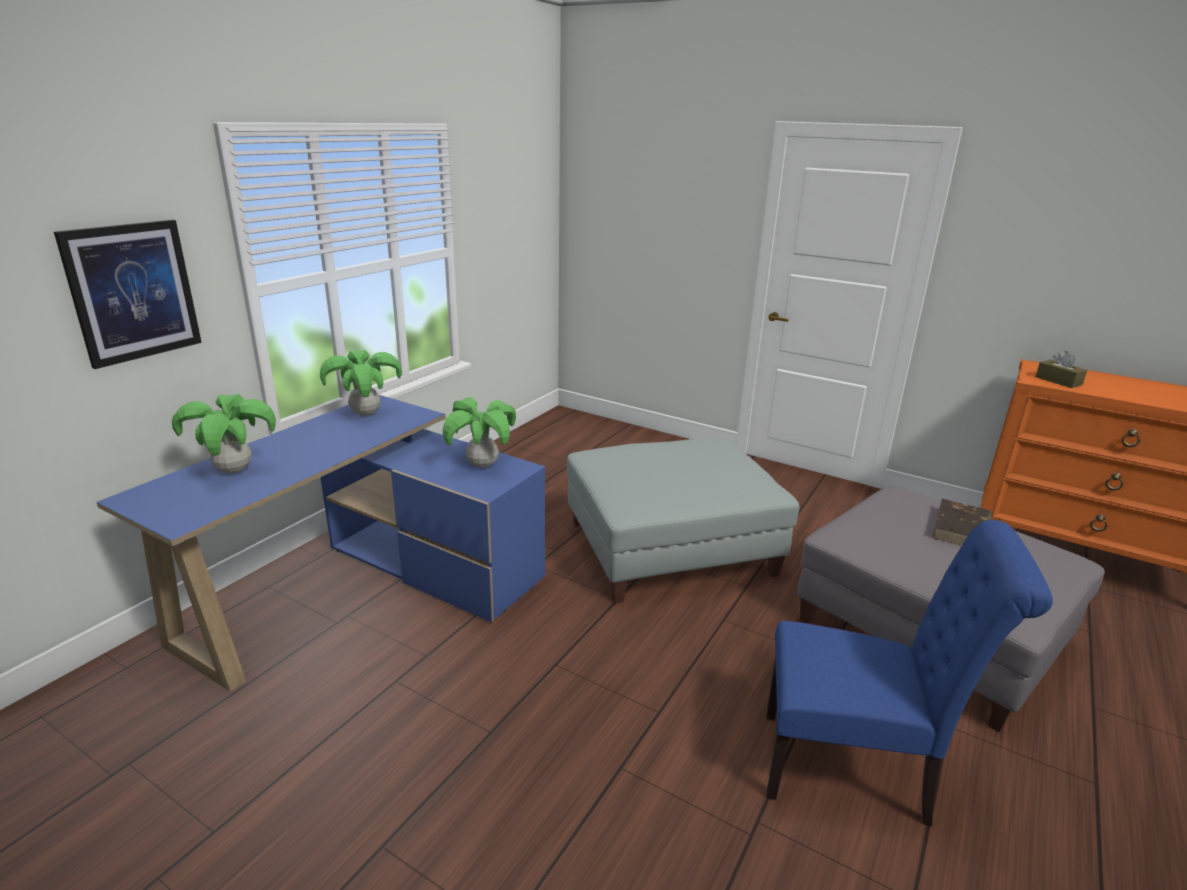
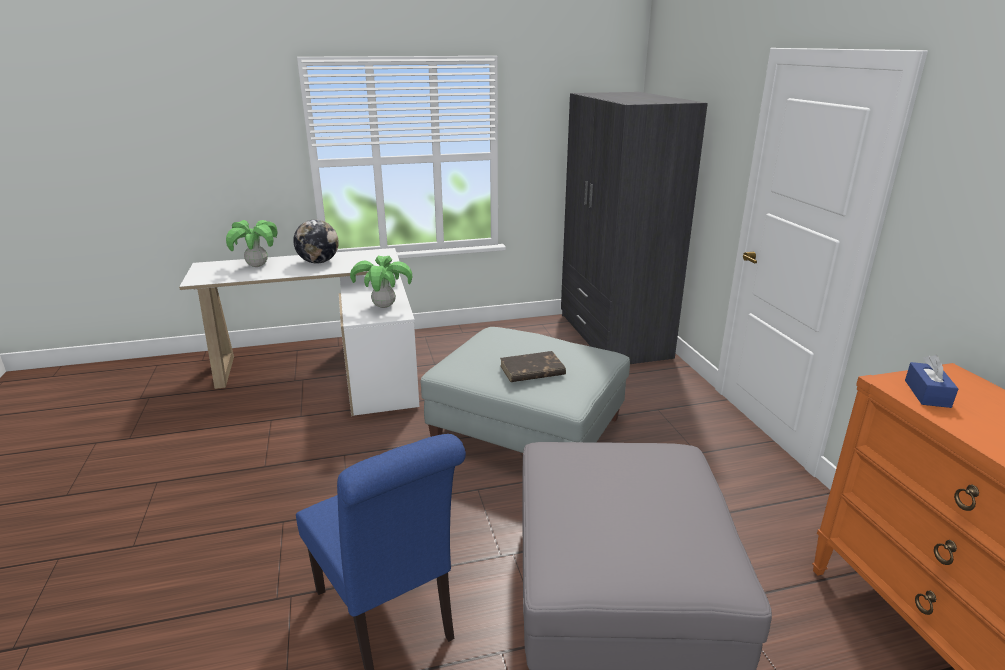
camera: 45 degrees right, 0 degrees up
(133, 292) = (237, 153): picture -> none
(319, 438) = (318, 262): none -> globe
(364, 588) = (330, 370): blue desk -> white desk
(365, 413) = (365, 256): potted plant -> none
(593, 434) = (612, 336): none -> grey wardrobe
(962, 529) = (662, 499): brown book -> brown book (531, 370)
(1058, 381) = (927, 393): brown tissue box -> blue tissue box

